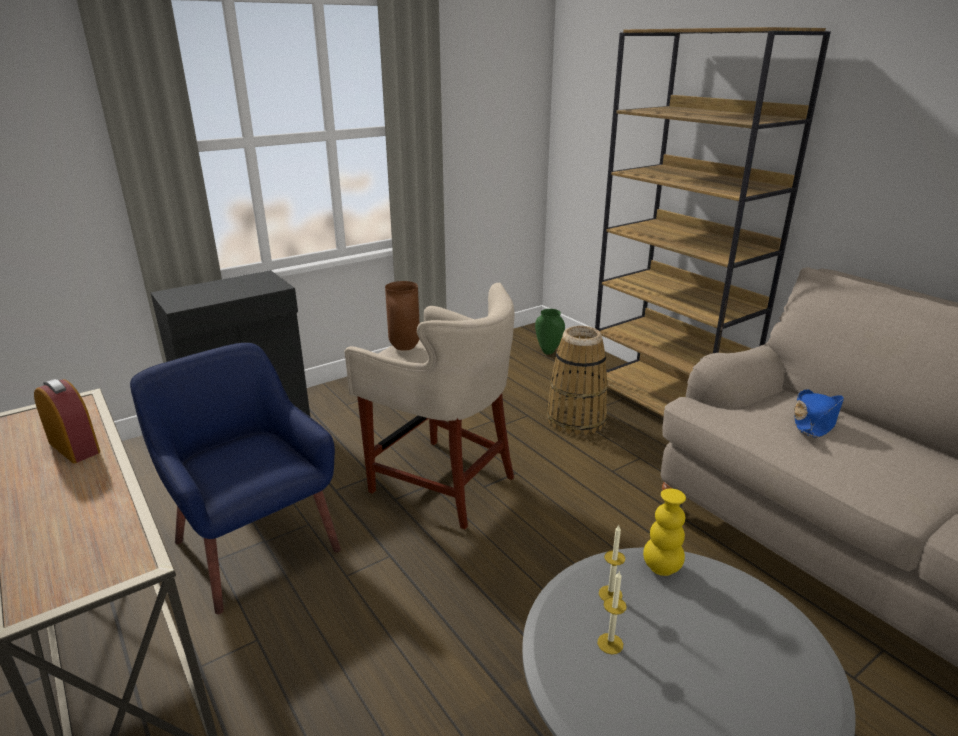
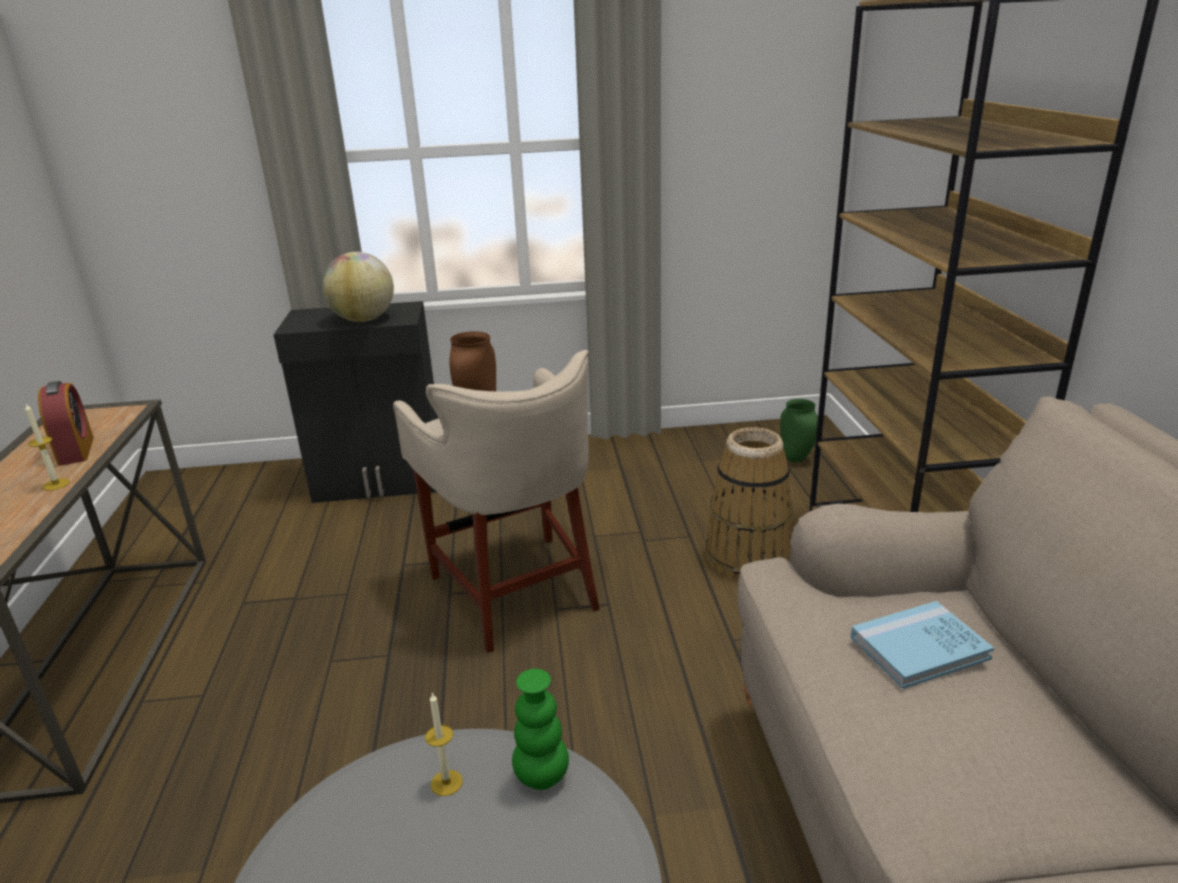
camera: 30 degrees right, 0 degrees up
(239, 291) = (363, 320): none -> globe
(253, 545) = (282, 599): blue armchair -> none
(610, 643) = (380, 840): candle -> candle (56, 484)
(661, 568) = (542, 777): yellow vase -> green vase
(814, 421) = (919, 648): blue hat -> blue book

